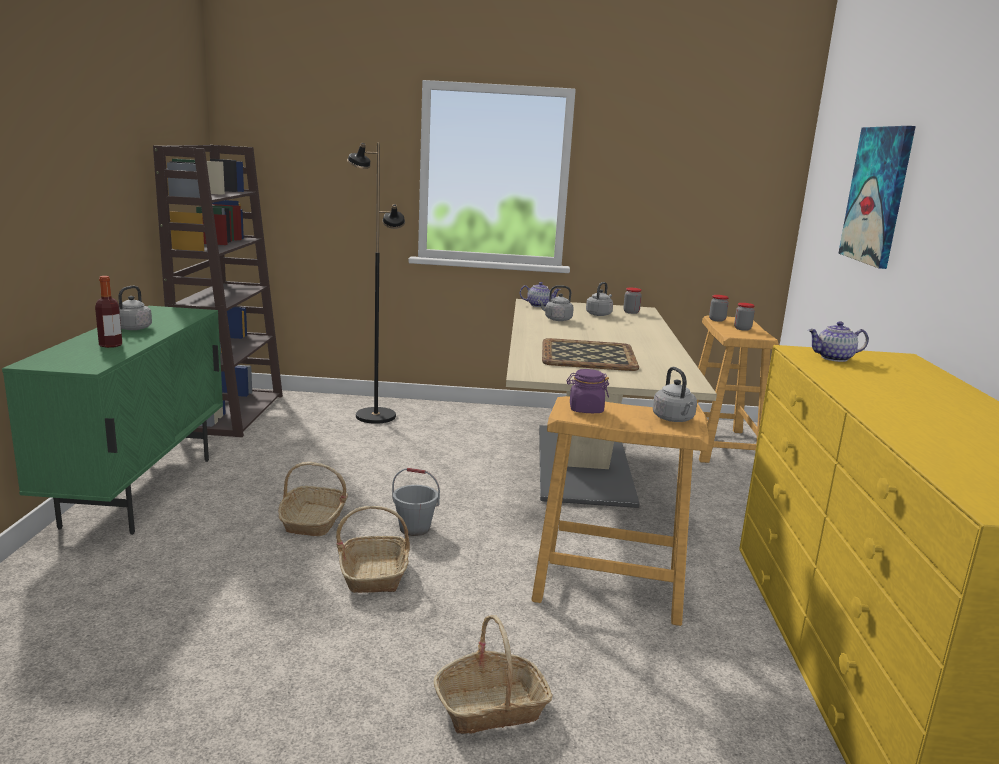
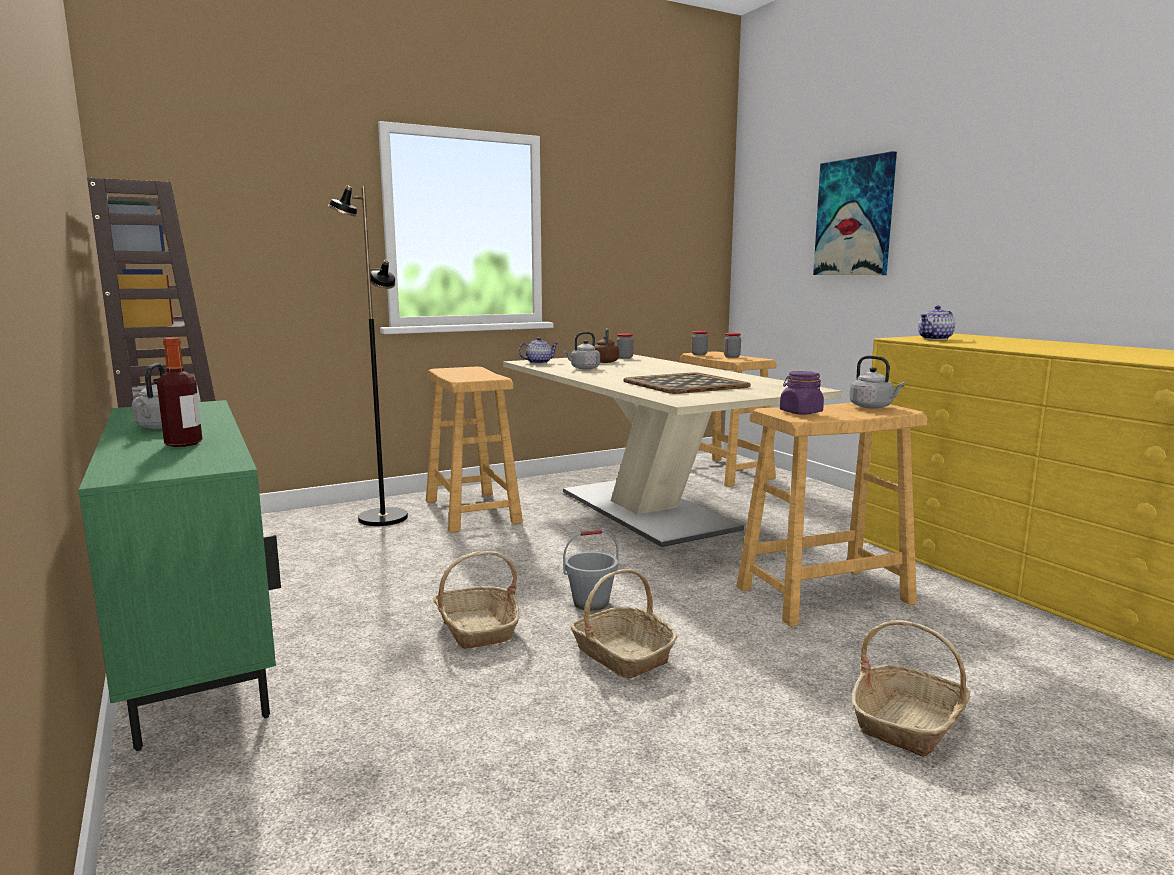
camera: 30 degrees left, 5 degrees down
(444, 427) = (472, 511): none -> beige stool
(599, 314) = (605, 361): grey kettle -> brown kettle

